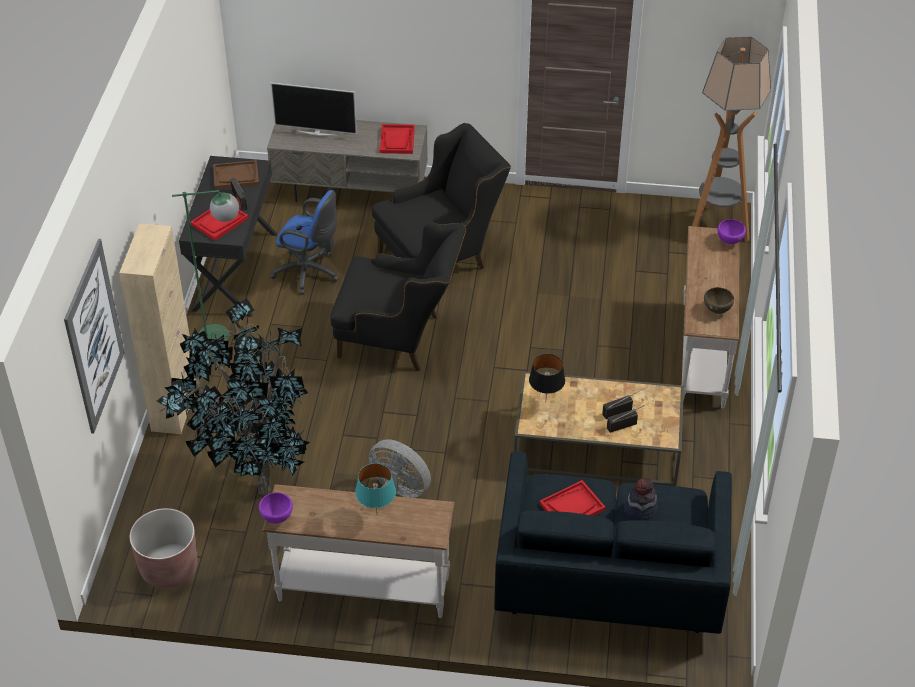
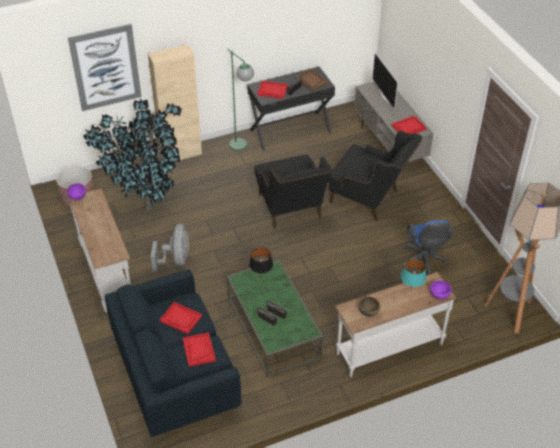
camera: 60 degrees right, 0 degrees up
(309, 273) = (312, 157): blue office chair -> blue office chair (424, 262)
(377, 515) = (101, 232): turquoise table lamp -> turquoise table lamp (410, 292)
(597, 446) = (273, 327): brown coffee table -> green coffee table
(640, 509) = (198, 350): hat -> red tray

